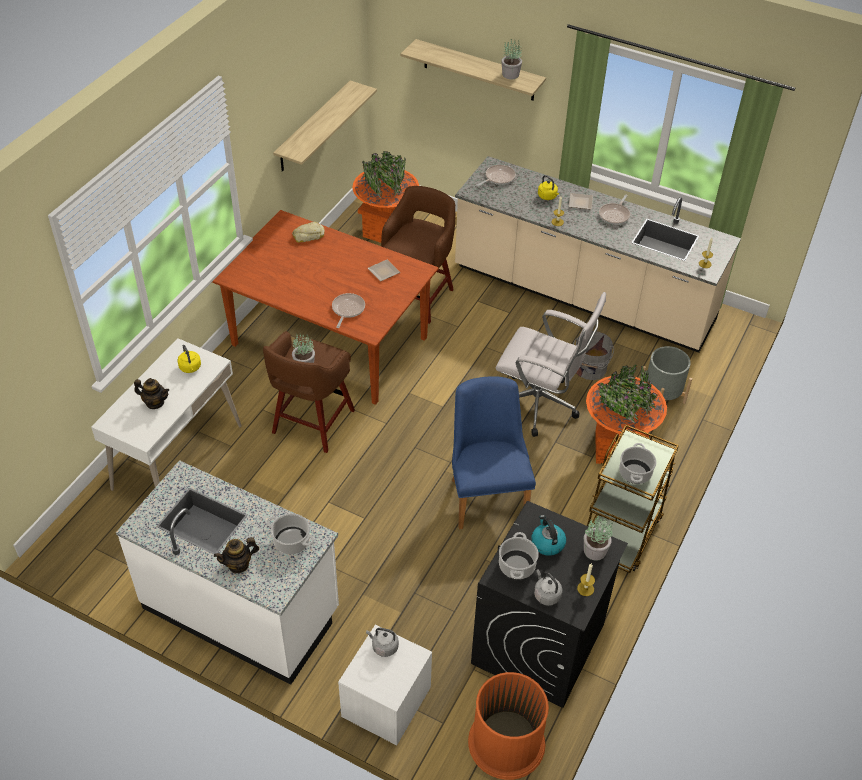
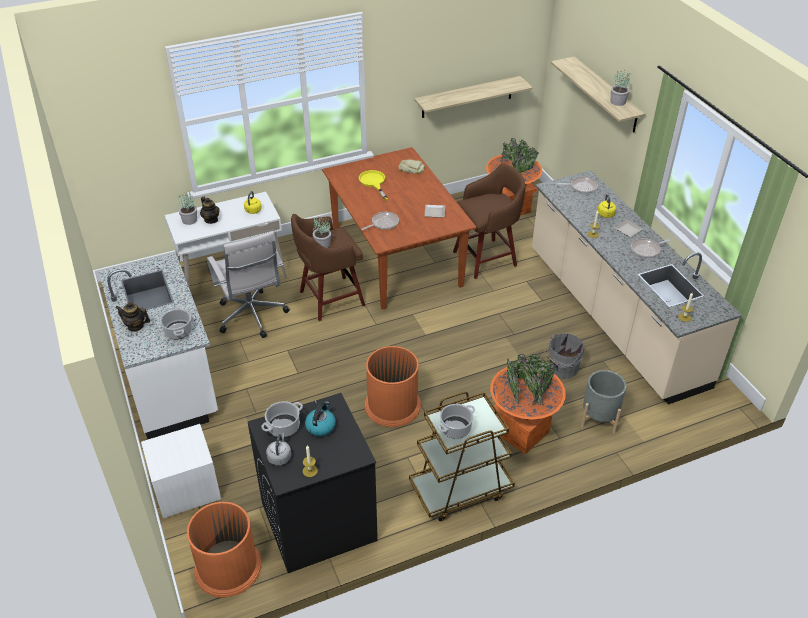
camera: 40 degrees right, 5 degrees down
(286, 269) = (373, 182): none -> yellow frying pan
(383, 646) = (188, 439): grey kettle -> none
(486, 493) = (392, 405): blue chair -> orange trash can
(541, 405) = (496, 372): white office chair -> white office chair (252, 318)
(595, 551) = (347, 452): potted plant -> potted plant (190, 220)

